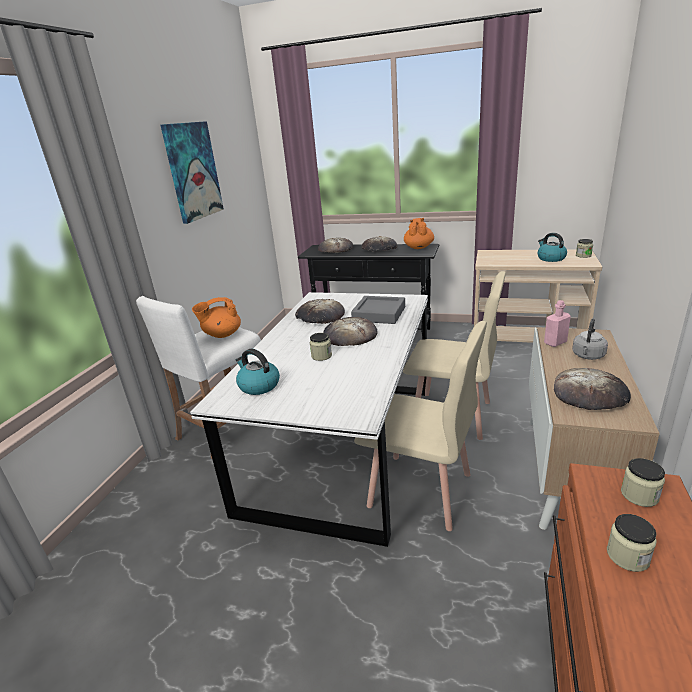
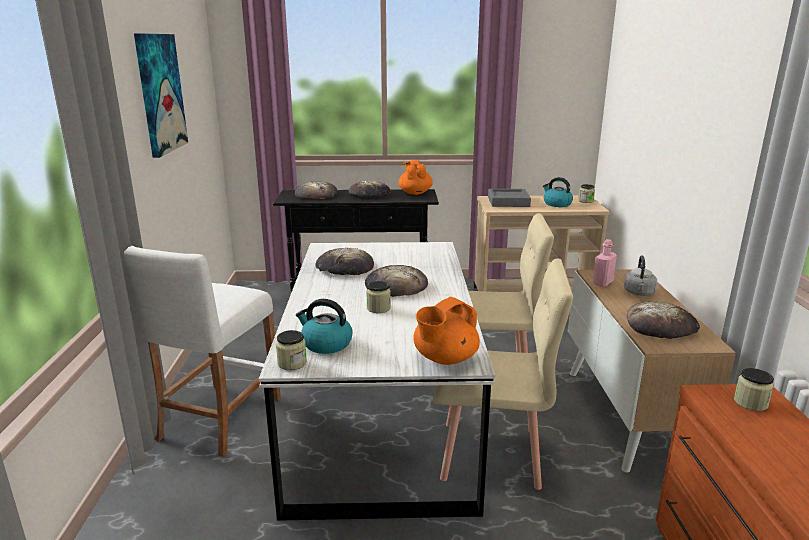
camera: 20 degrees left, 5 degrees down
(222, 335) = (225, 295): orange teapot -> orange teapot (444, 359)
(379, 314) = (413, 263): grey tray -> grey tray (508, 202)
(627, 556) = (770, 450): jar -> jar (292, 363)

